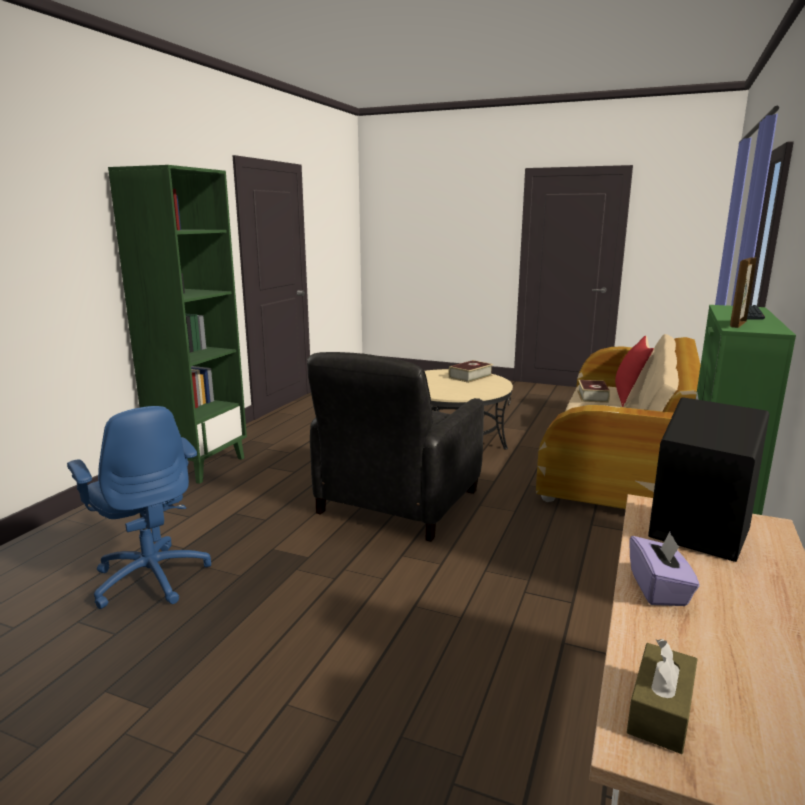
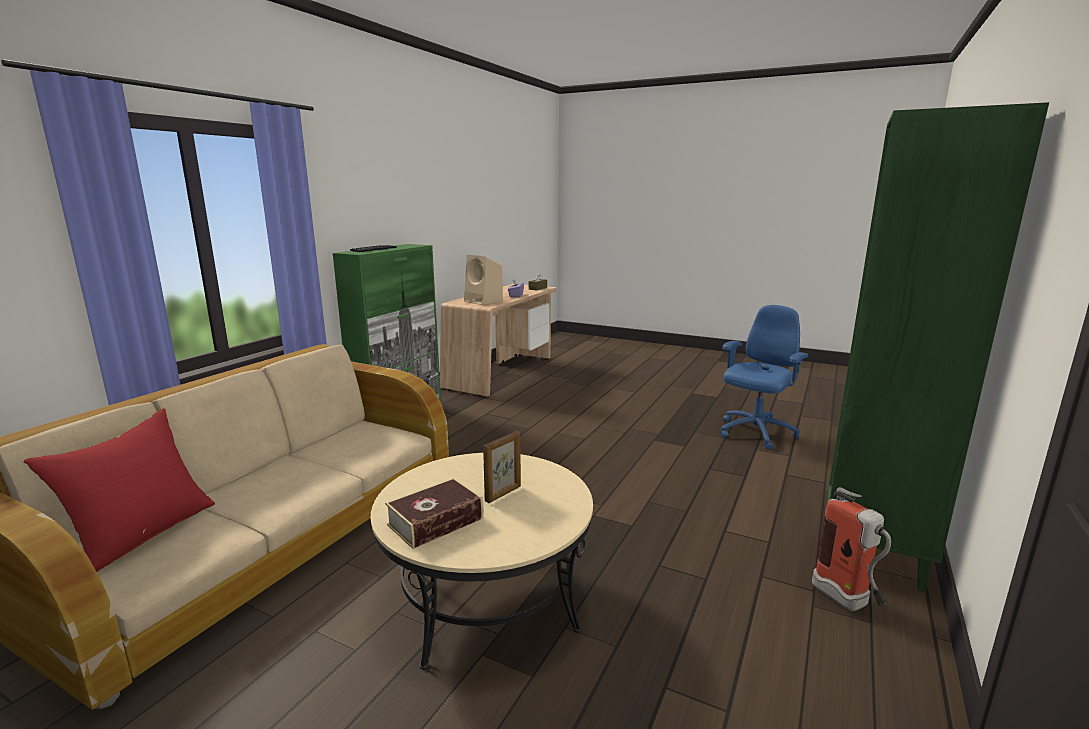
camera: 175 degrees left, 0 degrees up
(151, 577) = (755, 433): blue office chair -> blue office chair turned 75 degrees clockwise
(252, 445) = (847, 602): none -> fire extinguisher
(397, 502) = (587, 480): black armchair -> none
(592, 396) = (210, 536): book -> none
(695, 532) = (484, 301): black speaker -> beige speaker
(738, 324) = (411, 246): picture frame -> picture frame (503, 494)

